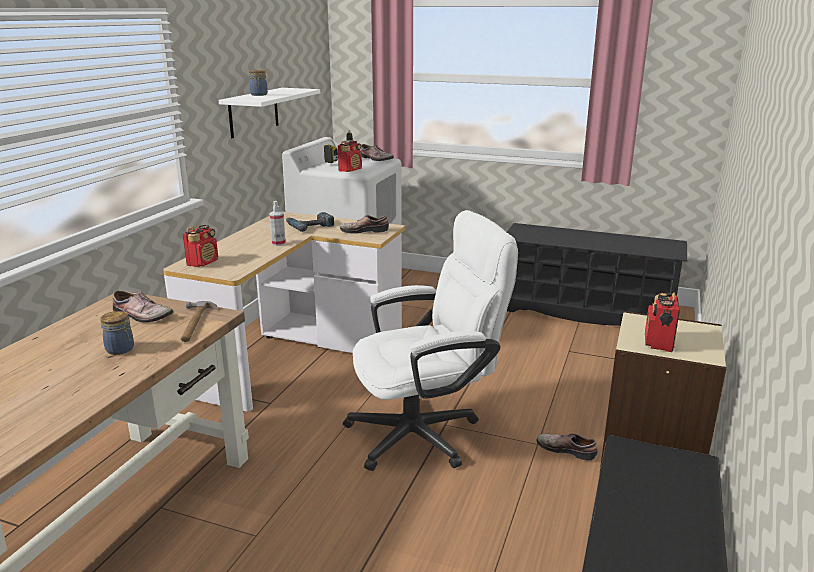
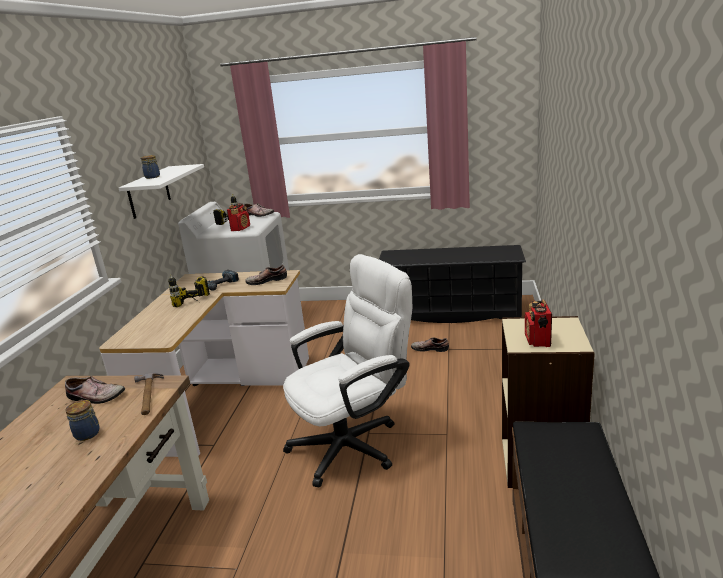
camera: 10 degrees left, 0 degrees up
(203, 262) = (134, 335): radio -> none
(278, 243) = (196, 305): spray bottle -> power drill
(566, 449) = (470, 433): shoe -> shoe (430, 348)

